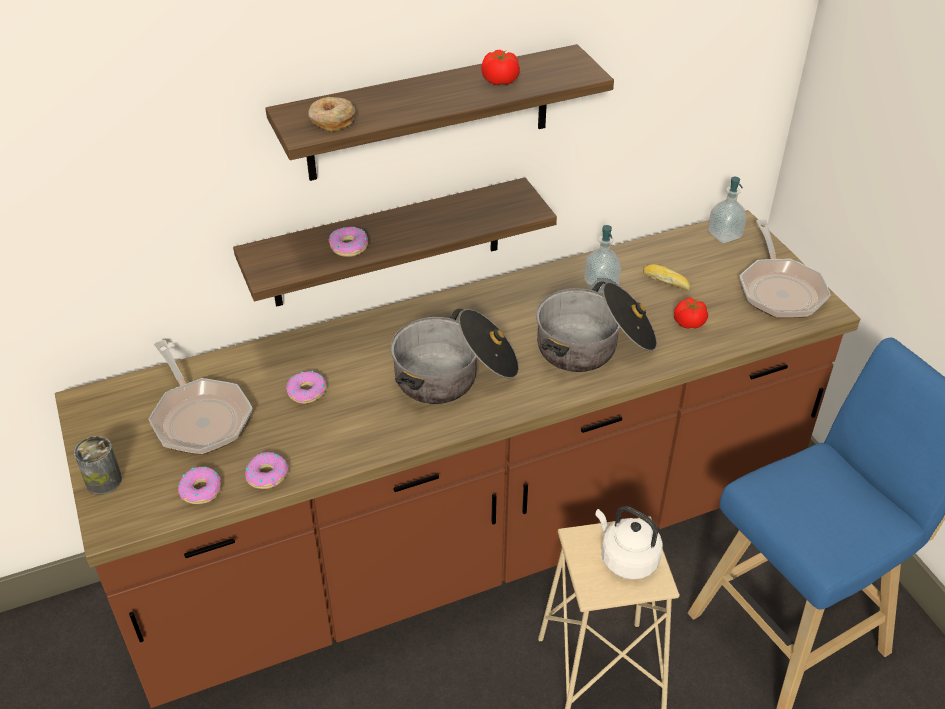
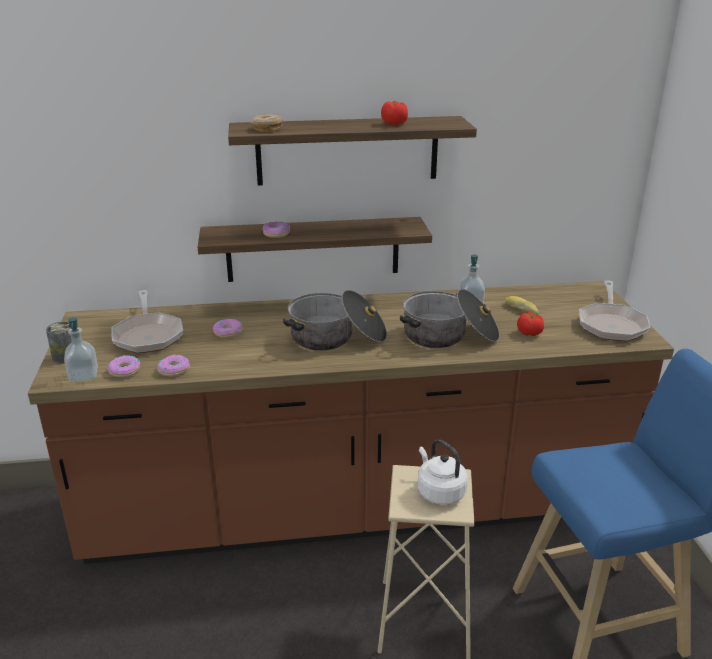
camera: 15 degrees right, 15 degrees down
(724, 235) = (579, 291): soap dispenser -> soap dispenser (84, 376)

